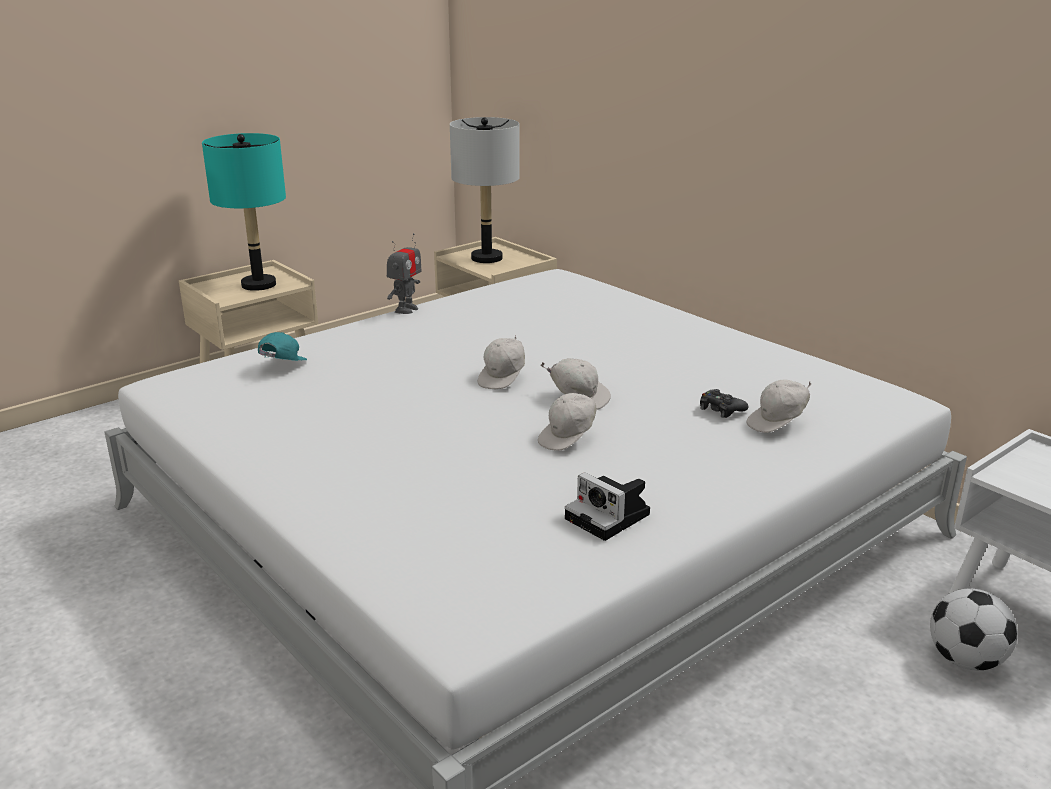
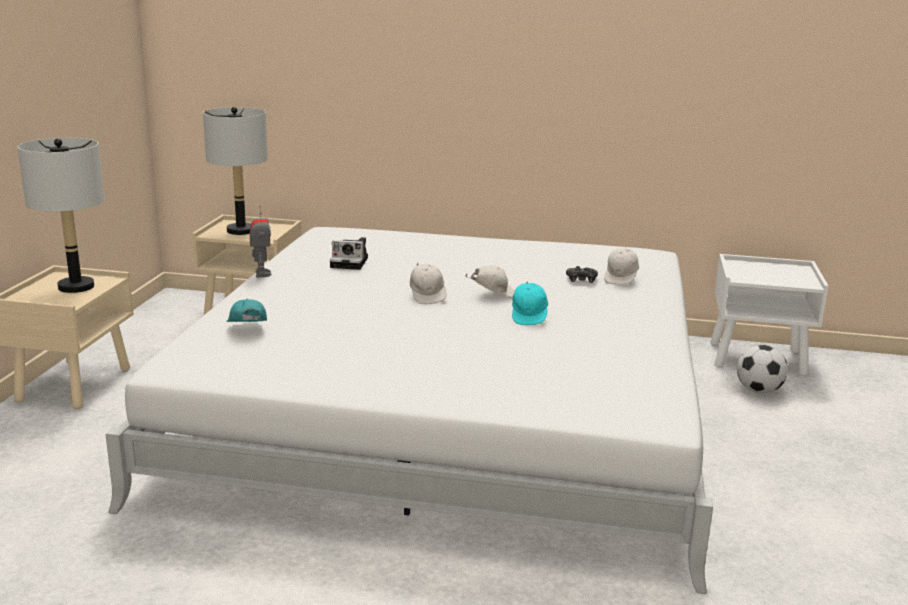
camera: 40 degrees left, 5 degrees down
(258, 285) = (76, 287): turquoise table lamp -> grey table lamp
(569, 438) = (529, 316): white cap -> turquoise cap
(610, 517) = (625, 346): camera -> camera (351, 262)

